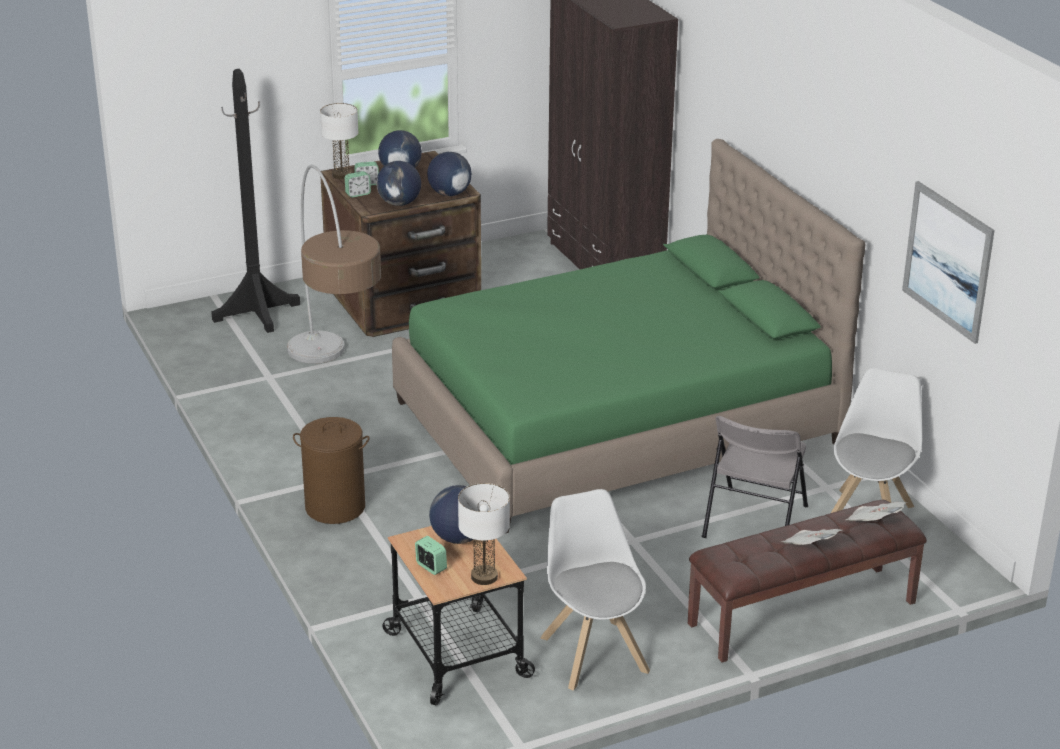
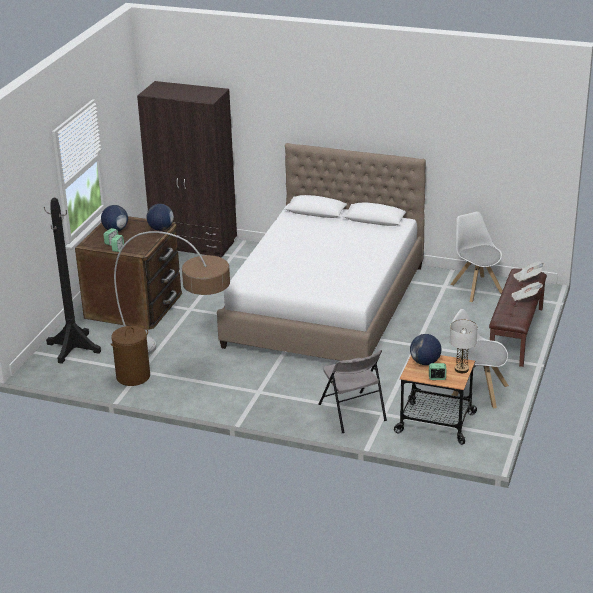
camera: 45 degrees left, 0 degrees up
(334, 507) = (281, 403): brown laundry basket -> brown laundry basket (133, 377)
(342, 175) = (90, 244): table lamp -> none
(399, 203) = (147, 244): globe -> none
(617, 422) = (326, 305): green bed -> white bed
(755, 522) = (444, 312): grey chair -> grey chair (352, 412)
(947, 261) = (486, 149): picture -> none

